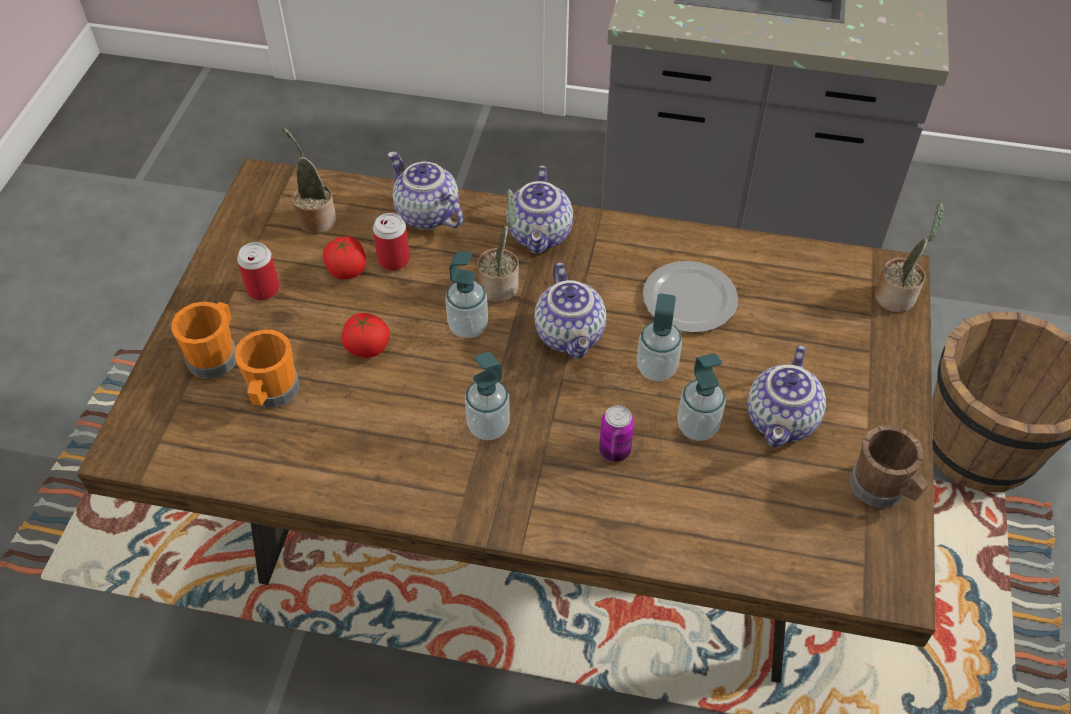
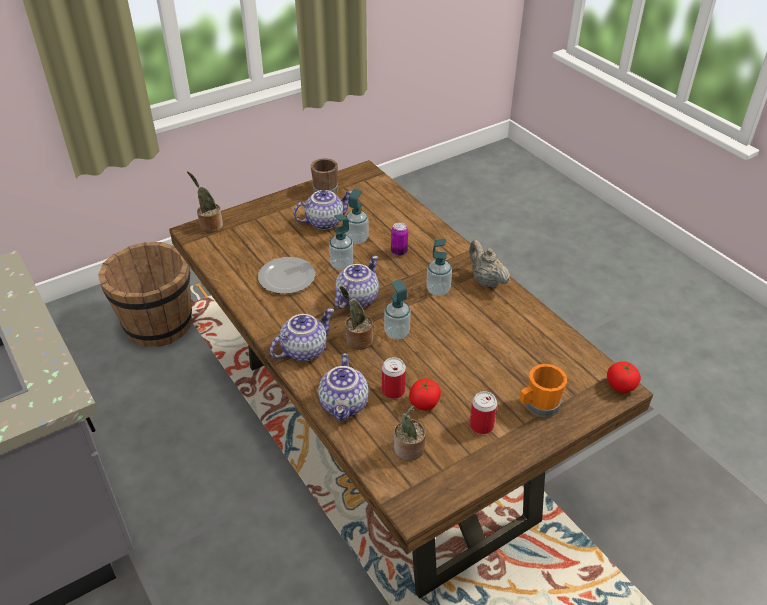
camera: 135 degrees left, 10 degrees down
(271, 393) = (524, 366): orange mug -> none
(367, 348) = (456, 356): tomato -> tomato (620, 386)
(441, 496) = (486, 280): none -> beige teapot

